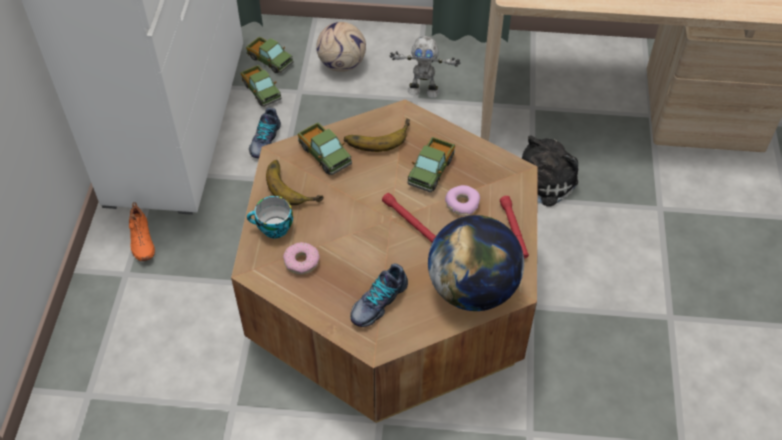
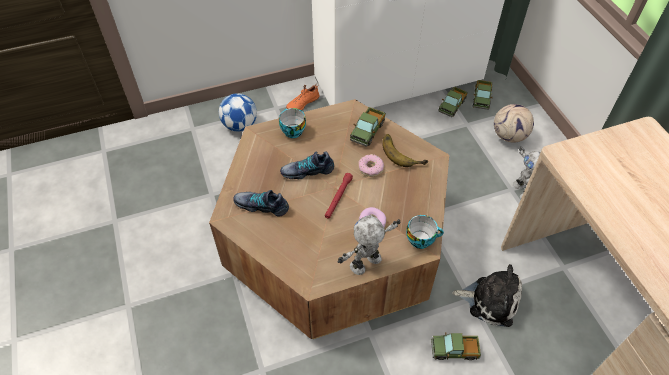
camera: 65 degrees right, 0 degrees up
(127, 330) = (240, 125): none -> football
(264, 140) = (413, 125): shoe -> shoe (307, 170)
(294, 184) = (333, 126): banana -> none
(301, 262) = (273, 154): donut -> donut (371, 168)
(431, 171) = (391, 193): toy truck -> toy truck (454, 350)
(472, 289) = (299, 256): globe -> none
(506, 170) = (421, 239): none -> cup
(514, 230) = (366, 264): red flashlight -> toy robot

